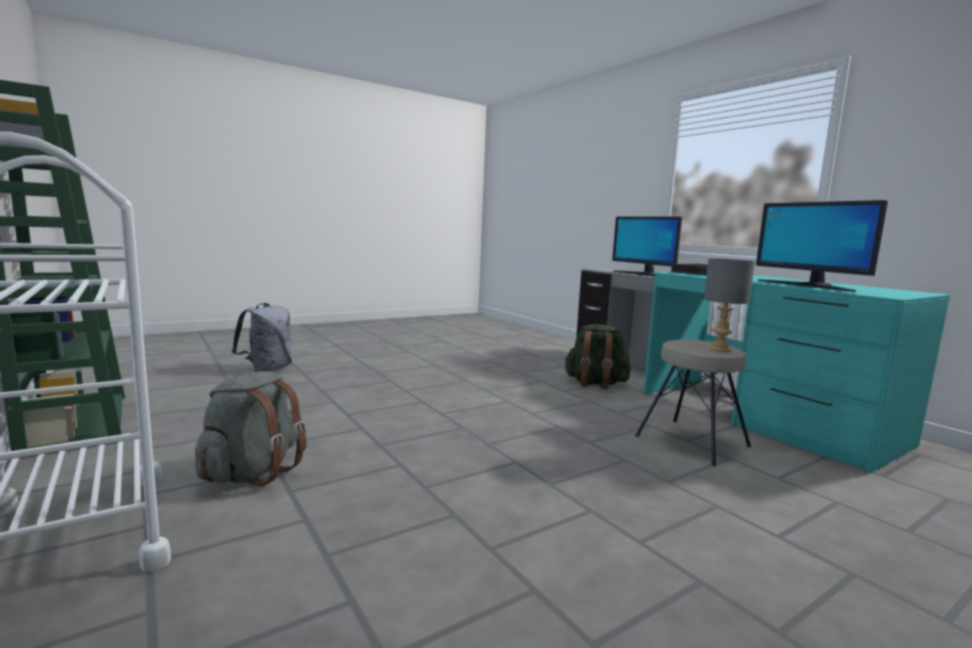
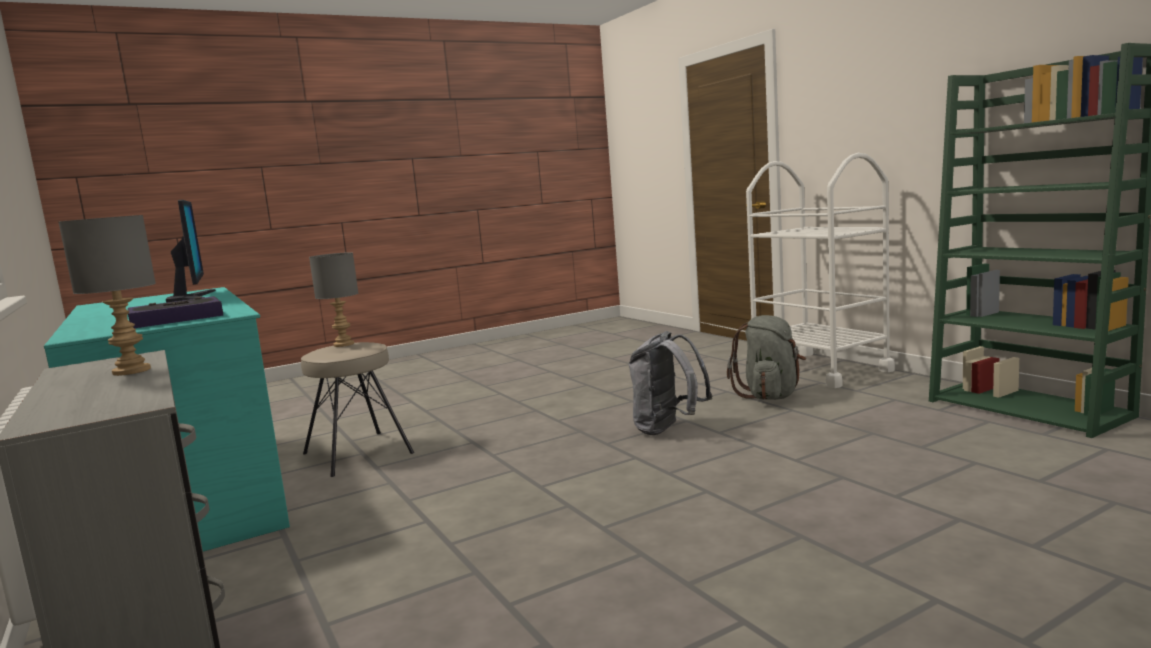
camera: 175 degrees left, 0 degrees up
(267, 369) = (1046, 519): grey backpack -> grey backpack (668, 429)
(595, 384) = (344, 547): green backpack -> none
(643, 274) = (130, 371): monitor -> grey table lamp

